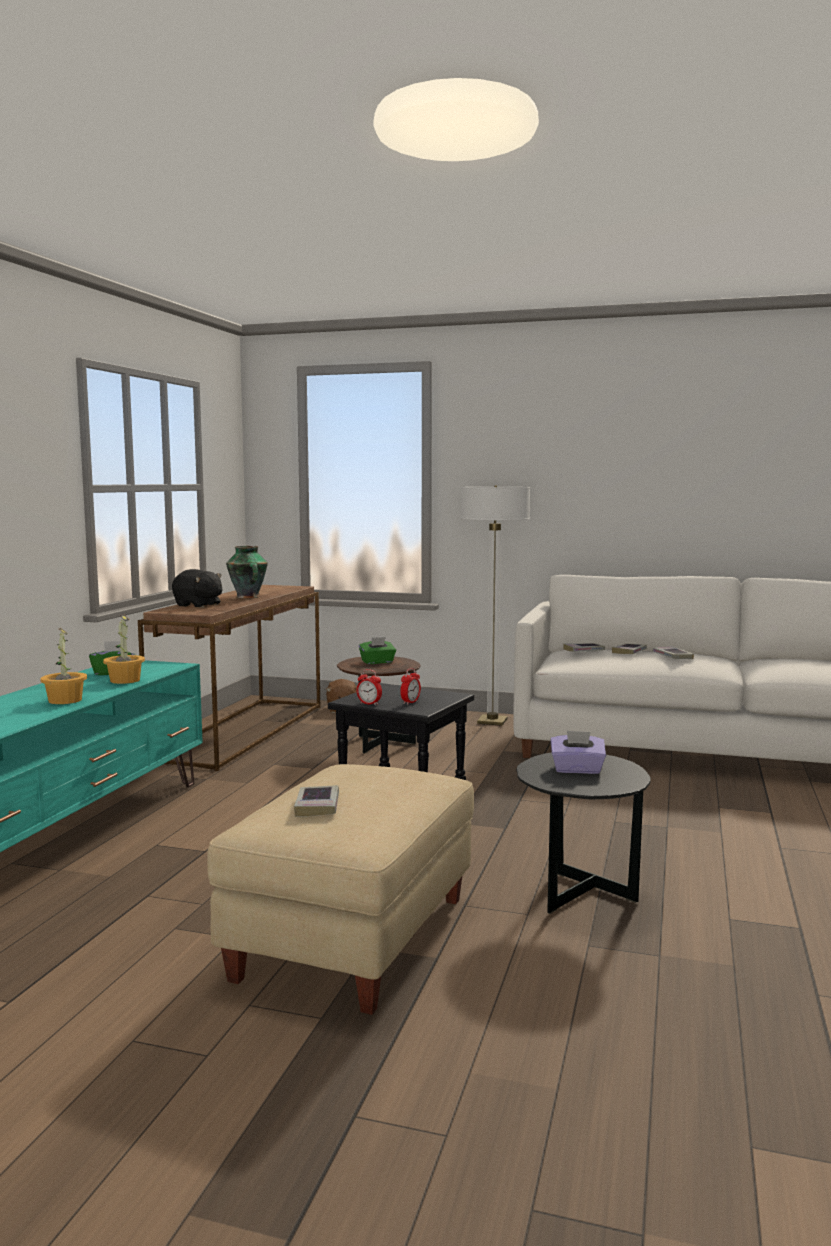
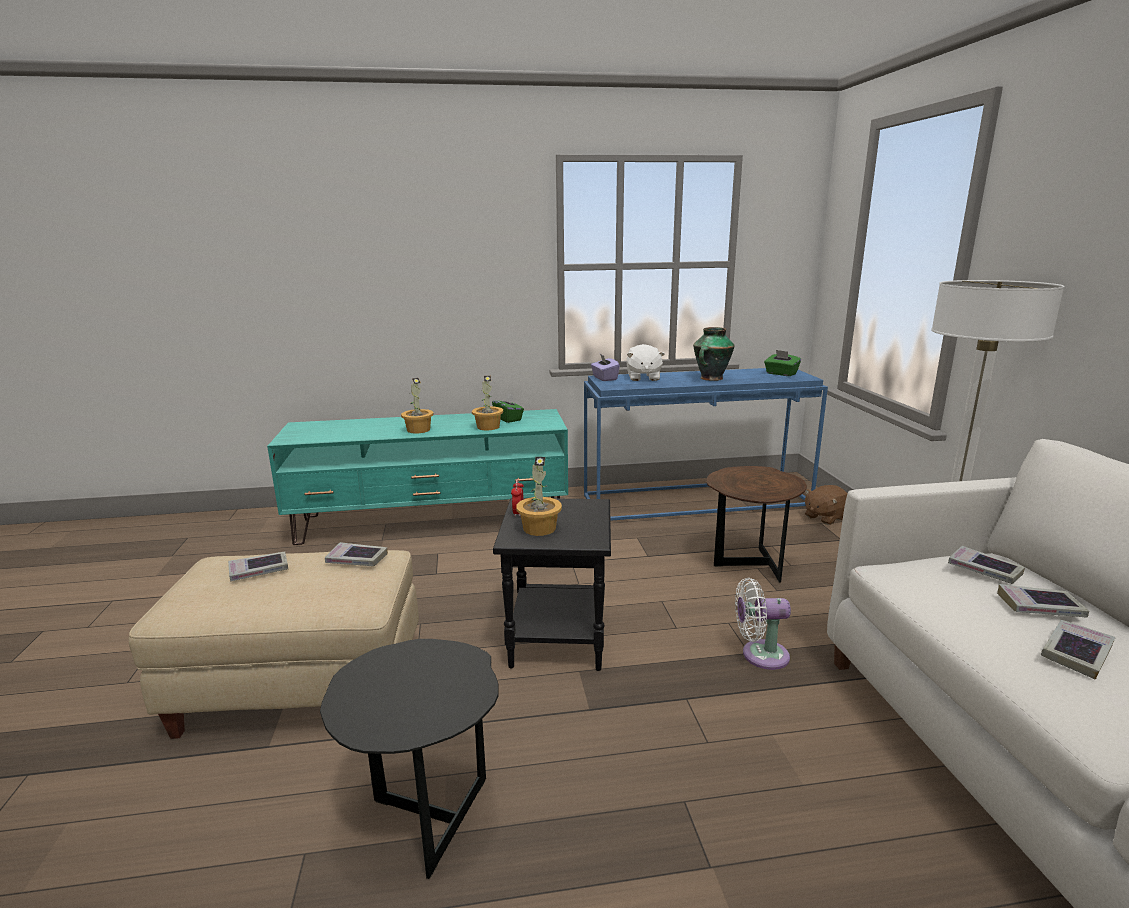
camera: 65 degrees right, 10 degrees up
(198, 605) = (643, 378): black plush toy -> white plush toy
(241, 732) = (696, 500): brown console table -> blue console table
(348, 771) = (357, 559): none -> book
(377, 662) = (762, 479): green tissue box -> green tissue box (781, 374)
(410, 702) = (539, 528): alarm clock -> potted plant
(494, 771) = (760, 655): none -> white fan
(577, 770) = (417, 682): purple tissue box -> purple tissue box (604, 378)

